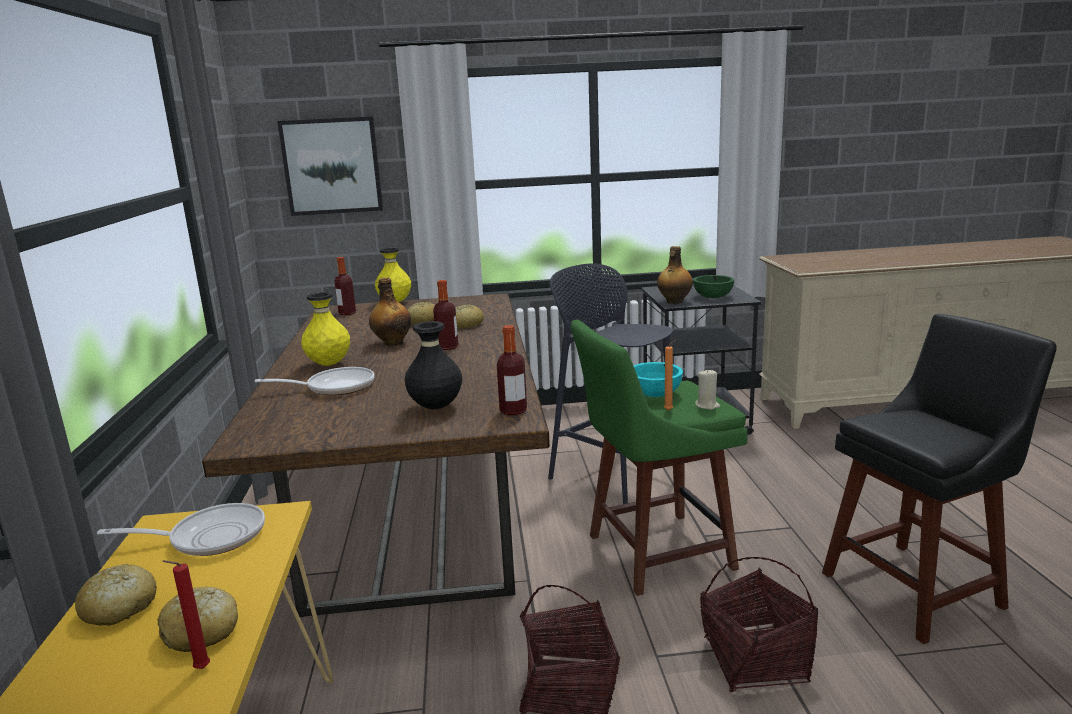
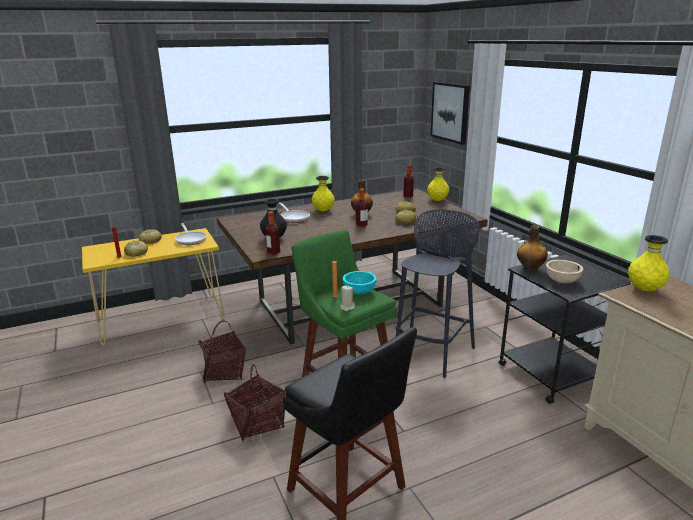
camera: 70 degrees right, 5 degrees up
(713, 297) = (562, 281): green bowl -> beige bowl
(796, 263) = (644, 289): none -> yellow vase

